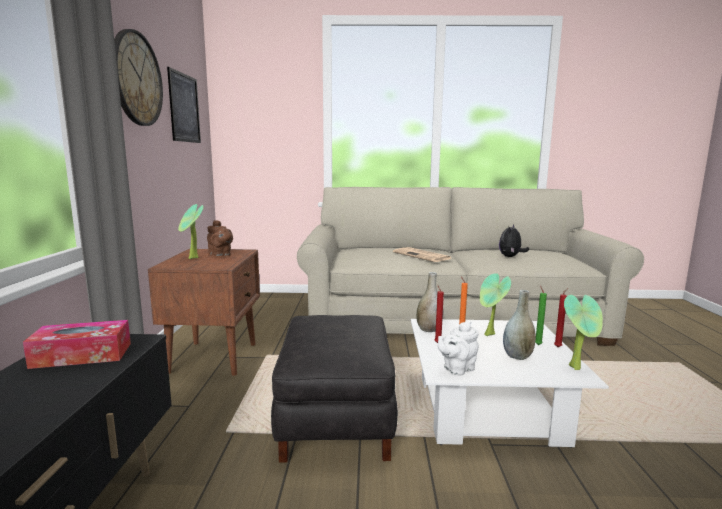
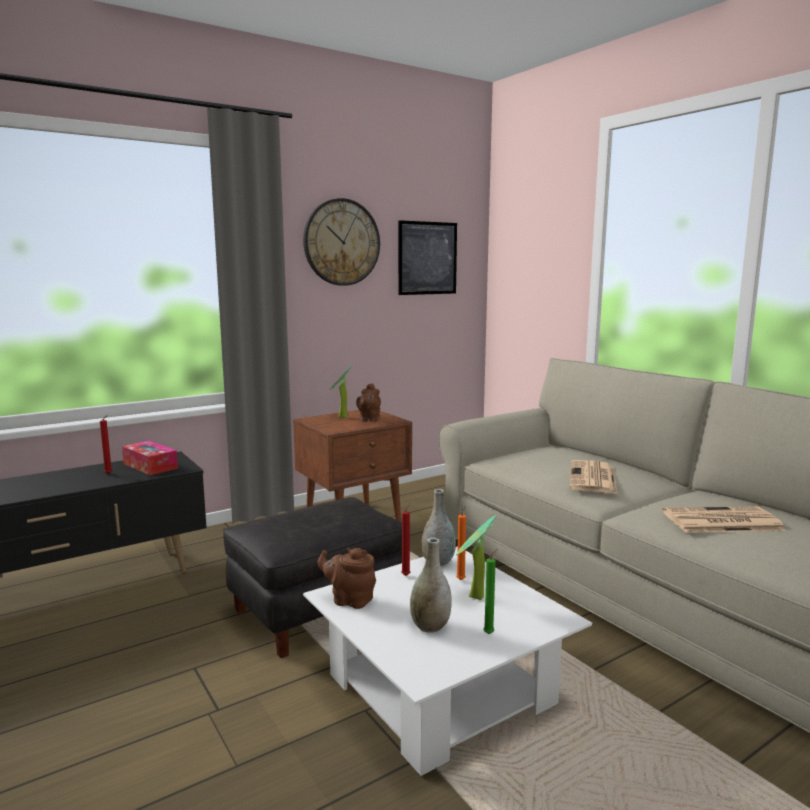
camera: 55 degrees right, 0 degrees up
(457, 369) = (350, 600): white teapot -> brown teapot
(510, 257) = (720, 521): plush toy -> newspaper
(558, 347) = (503, 649): red candle -> red candle (109, 474)
(578, 368) = (446, 672): potted plant -> none

